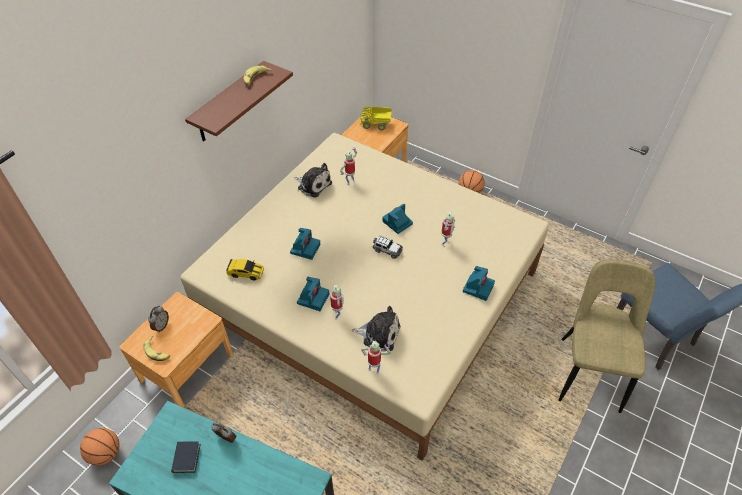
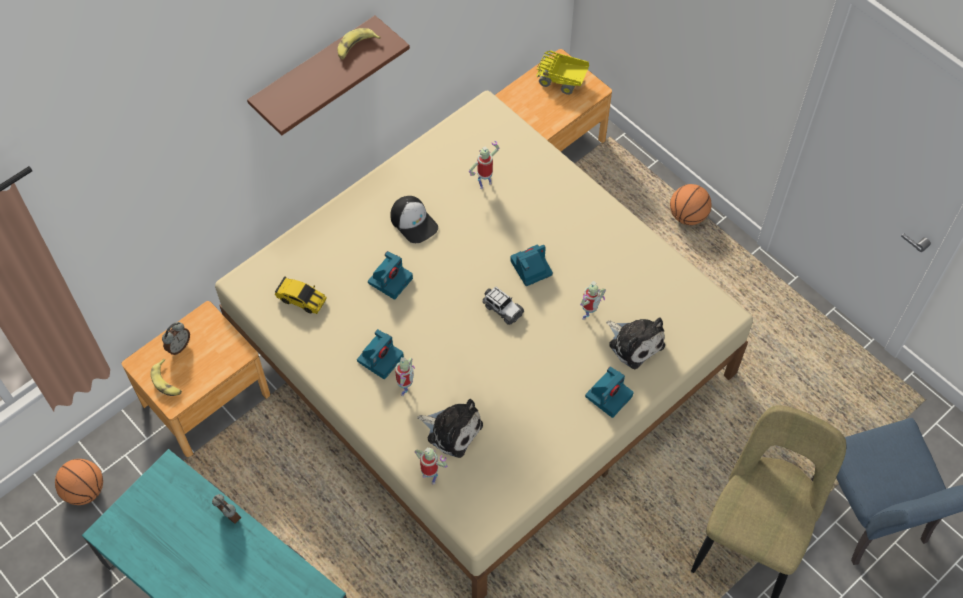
camera: 15 degrees right, 10 degrees up
(186, 458) = (177, 528): book -> none
(310, 211) = (414, 222): none -> cap
(313, 185) = (430, 178): plush toy -> plush toy (634, 342)

